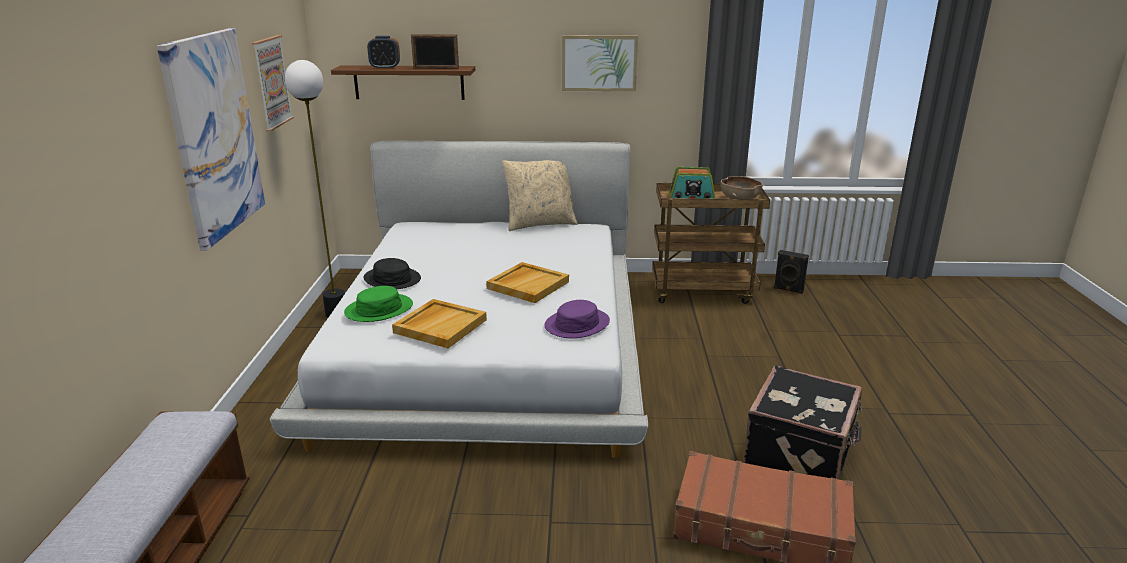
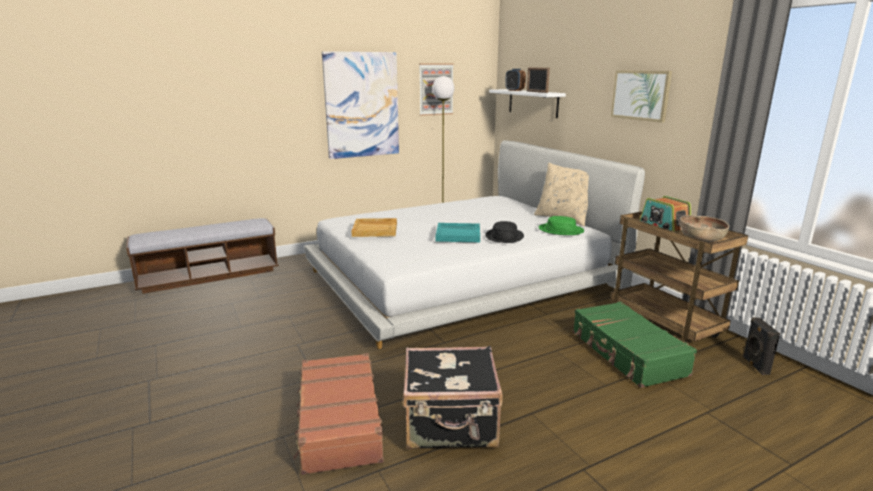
camera: 60 degrees right, 5 degrees down
(379, 309) = (378, 215): green hat -> green hat (561, 230)
(392, 279) = (420, 210): black hat -> black hat (504, 236)
(409, 82) = (533, 103): brown shelf -> white shelf
(528, 285) = (458, 234): beige tray -> turquoise tray
(577, 324) = (422, 256): purple hat -> none
(736, 327) = (627, 353): none -> green suitcase

